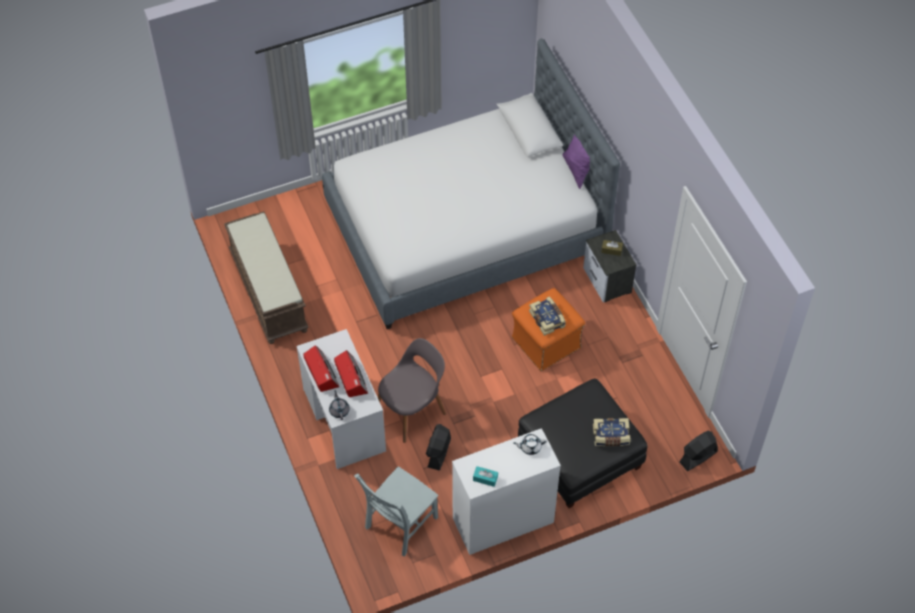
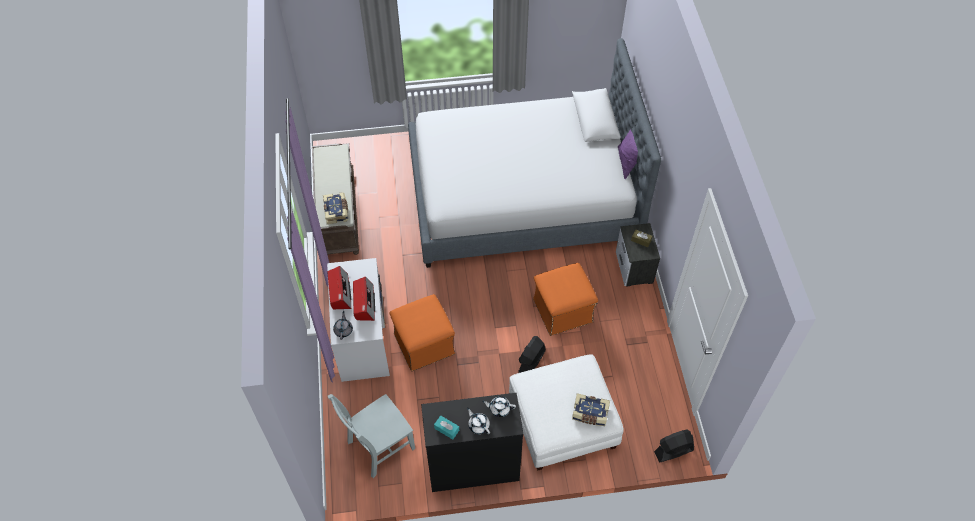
camera: 15 degrees right, 0 degrees up
(412, 411) = (424, 344): grey chair -> orange ottoman
(438, 453) = (435, 388): black fan -> black fan (531, 361)
(503, 520) = (473, 467): white dresser -> black dresser
(515, 467) = (478, 425): none -> white teapot
(547, 319) = (563, 289): book -> book (337, 211)
(580, 455) = (562, 422): black ottoman -> white ottoman

